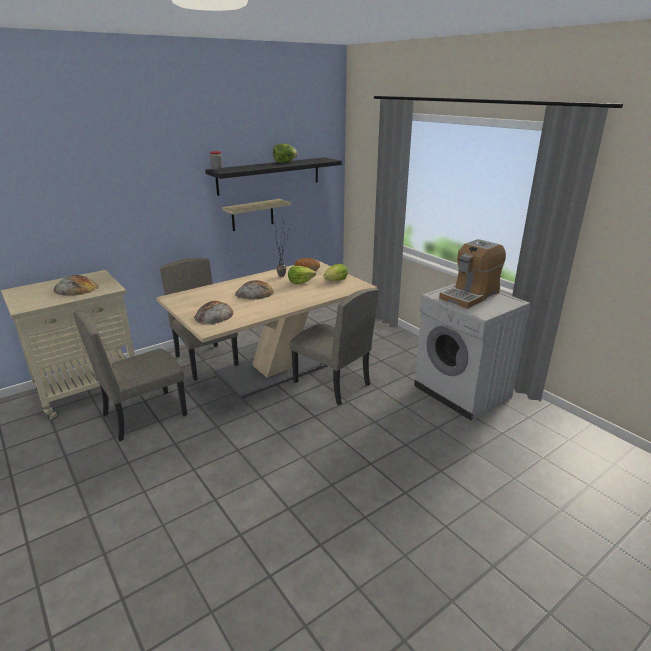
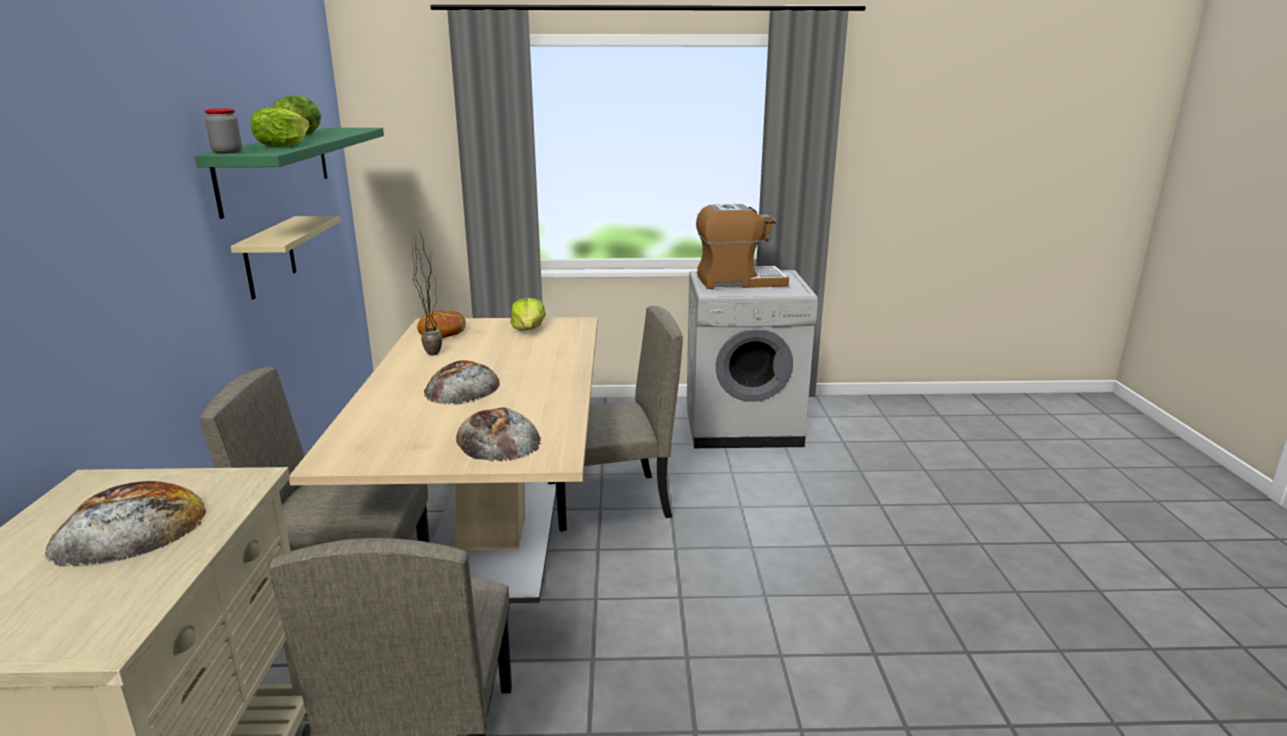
camera: 55 degrees left, 5 degrees down
(269, 175) = (276, 167): black shelf -> green shelf
(300, 282) = (485, 349): lettuce -> lettuce (283, 145)
(470, 295) = (739, 281): coffee machine -> coffee machine turned 90 degrees counterclockwise

